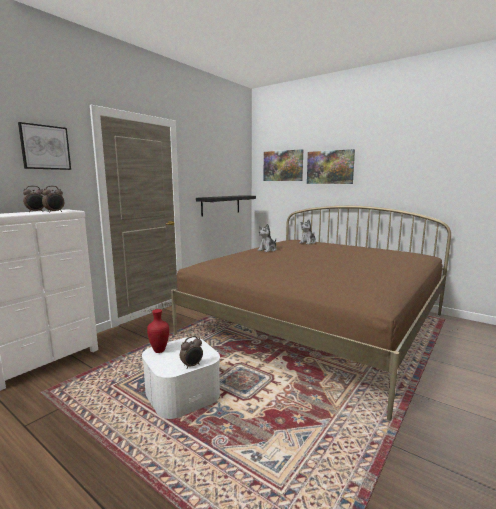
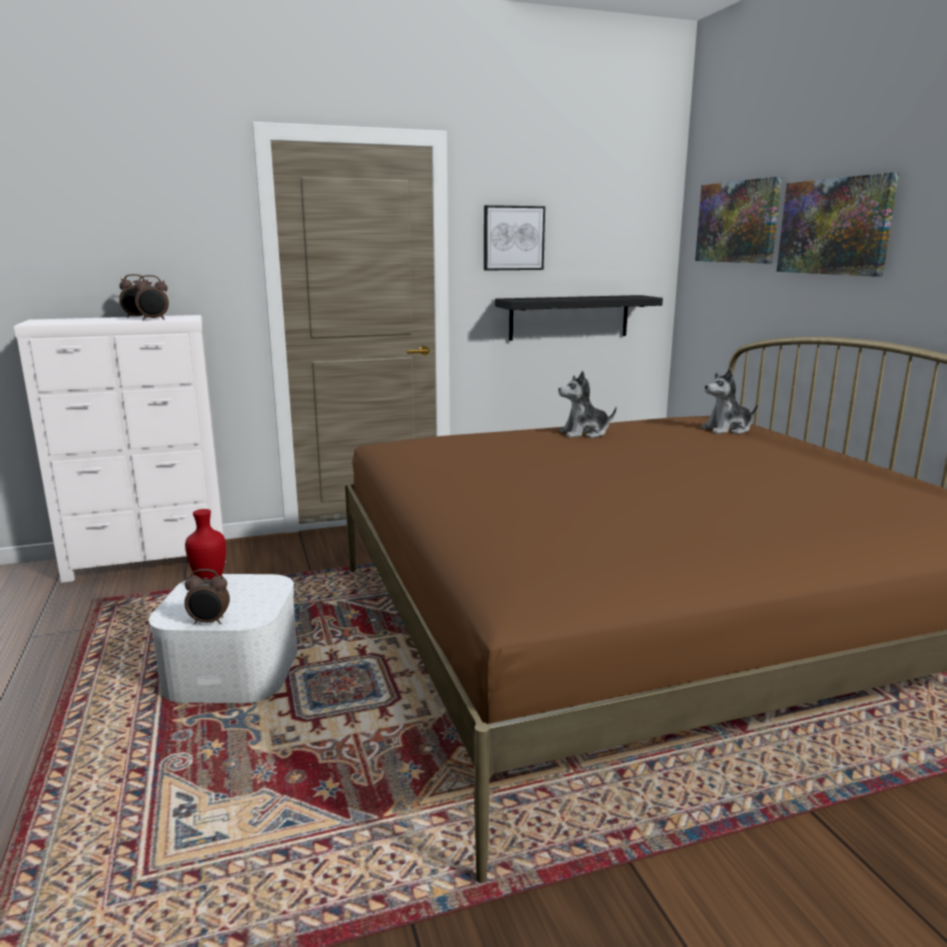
camera: 35 degrees right, 5 degrees up
(45, 147) = (168, 208): picture -> picture (513, 238)

